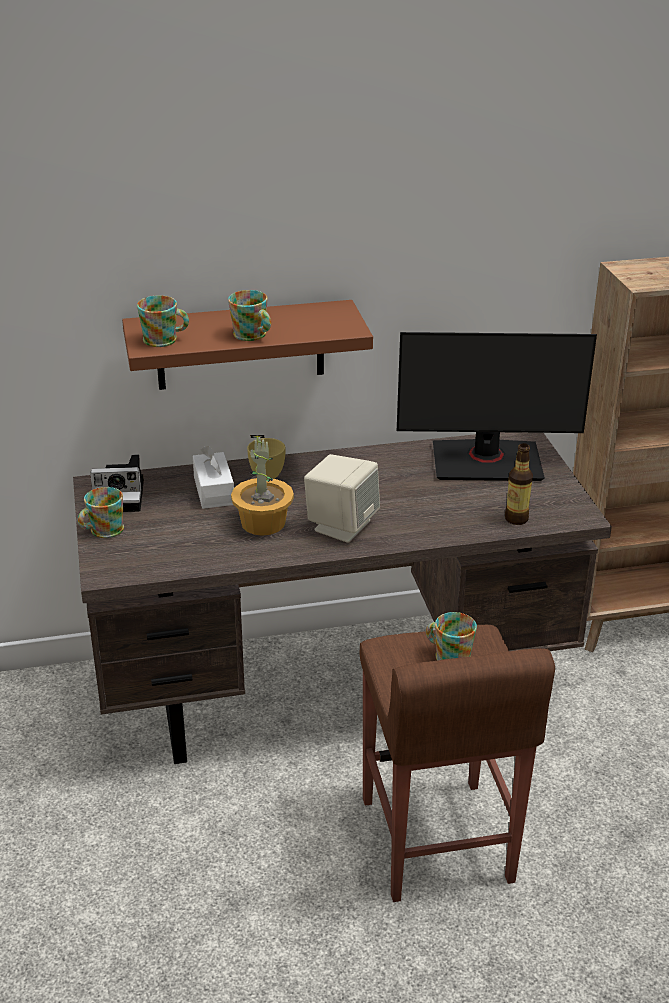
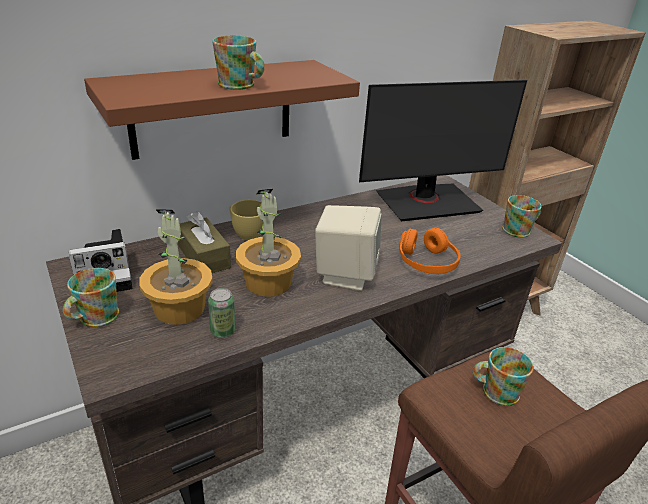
camera: 20 degrees left, 0 degrees up
(165, 340) = (144, 92): mug -> mug (519, 230)
(174, 534) = (179, 309): none -> potted plant
(204, 557) = (223, 331): none -> can
(214, 491) = (204, 257): white tissue box -> brown tissue box
(434, 526) = (426, 262): none -> orange headphones
(516, 519) = (487, 246): bottle -> none

